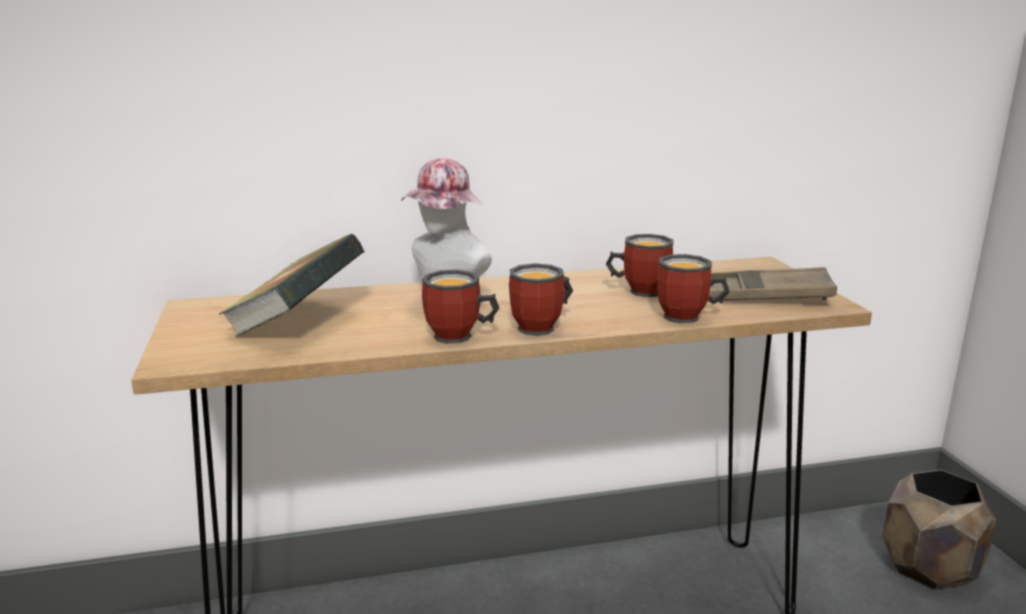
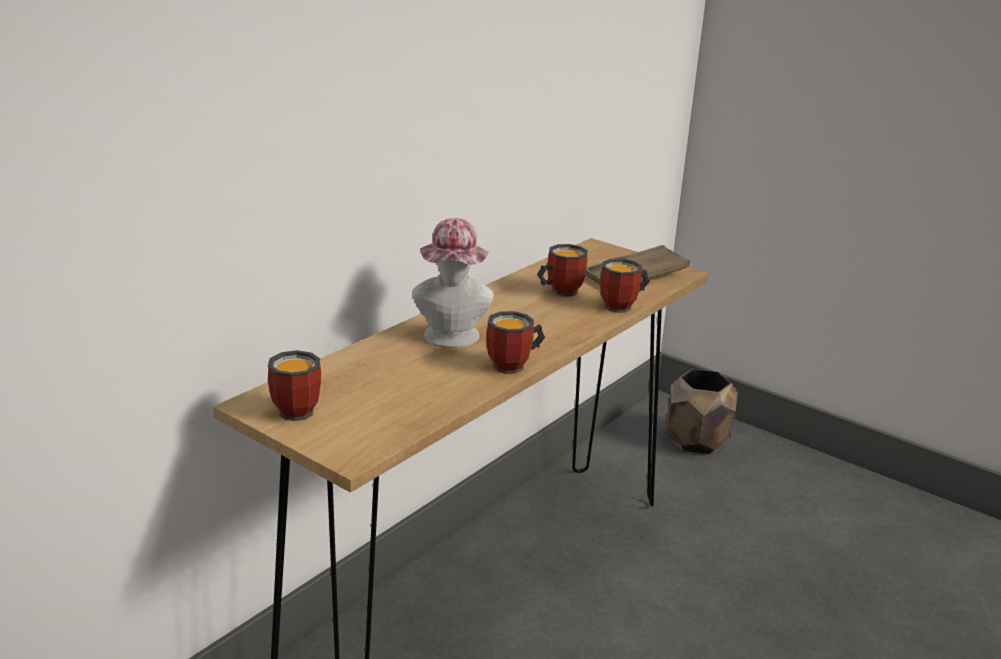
camera: 40 degrees left, 5 degrees up
(297, 323) = (376, 391): book -> none
(543, 327) = (552, 341): mug -> mug (301, 409)

